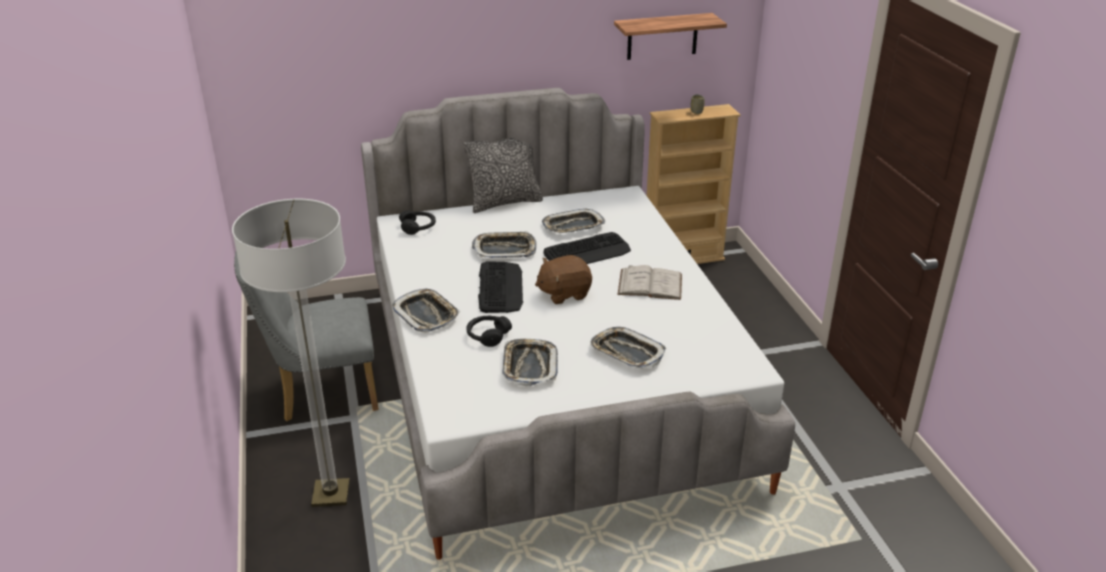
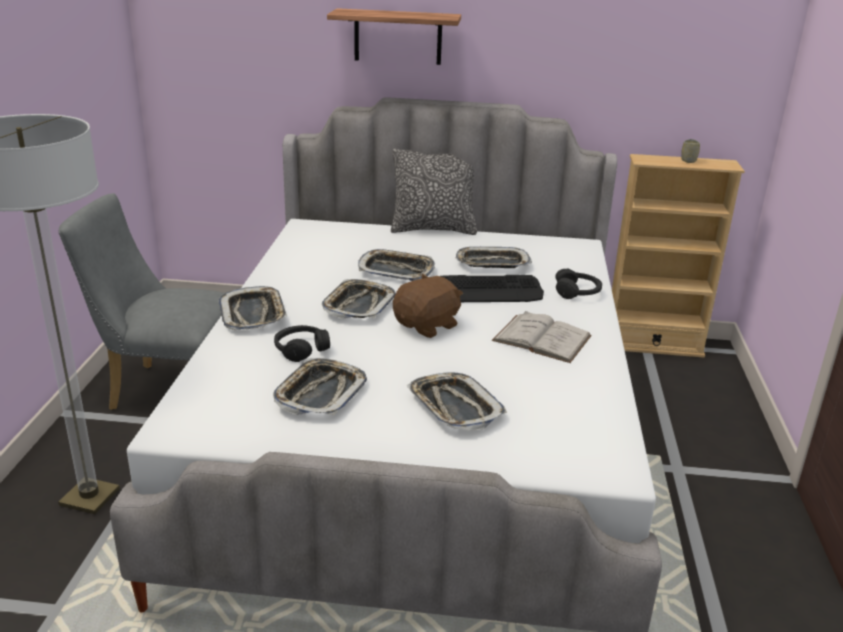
camera: 20 degrees right, 5 degrees down
(418, 227) = (322, 234): black headphones -> black headphones (577, 292)
(500, 287) = (358, 305): keyboard -> tray
(564, 293) = (427, 326): brown plush toy -> brown plush toy turned 135 degrees clockwise
(662, 36) = (657, 61): shelf -> shelf (398, 37)

